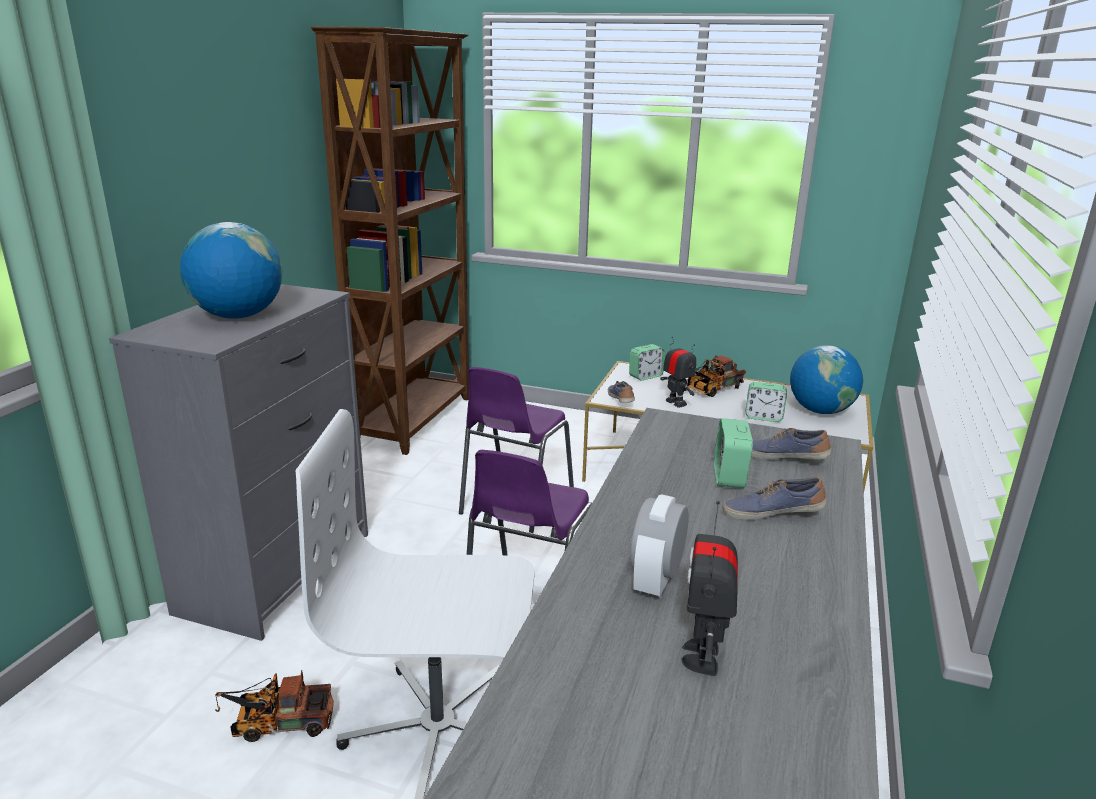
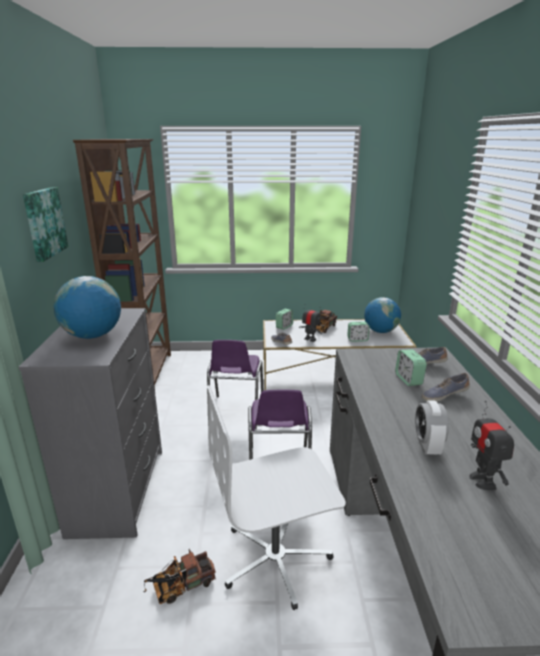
camera: 20 degrees left, 0 degrees up
(231, 146) = (44, 223): none -> picture

